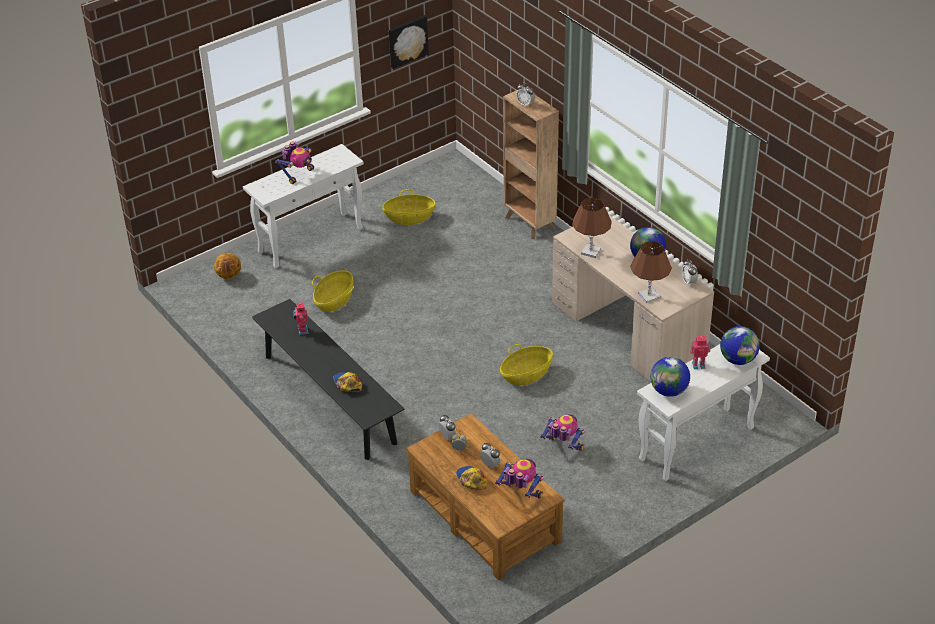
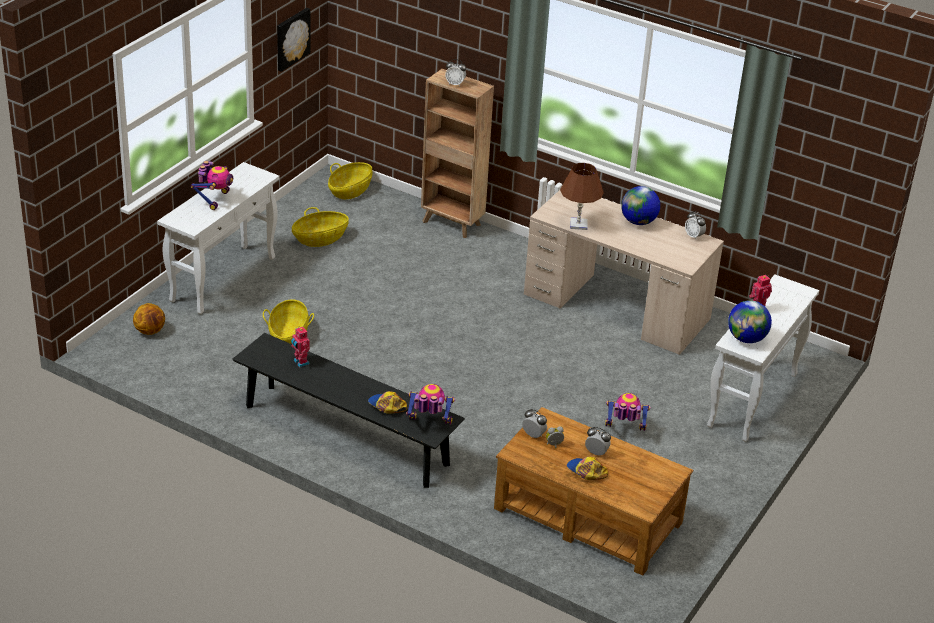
camera: 25 degrees left, 5 degrees down
(520, 494) = (646, 474): toy robot -> toy robot (429, 424)
(526, 375) = (542, 369): basket -> basket (350, 191)
(649, 296) = (664, 255): brown table lamp -> none
(738, 359) = (791, 297): globe -> none

